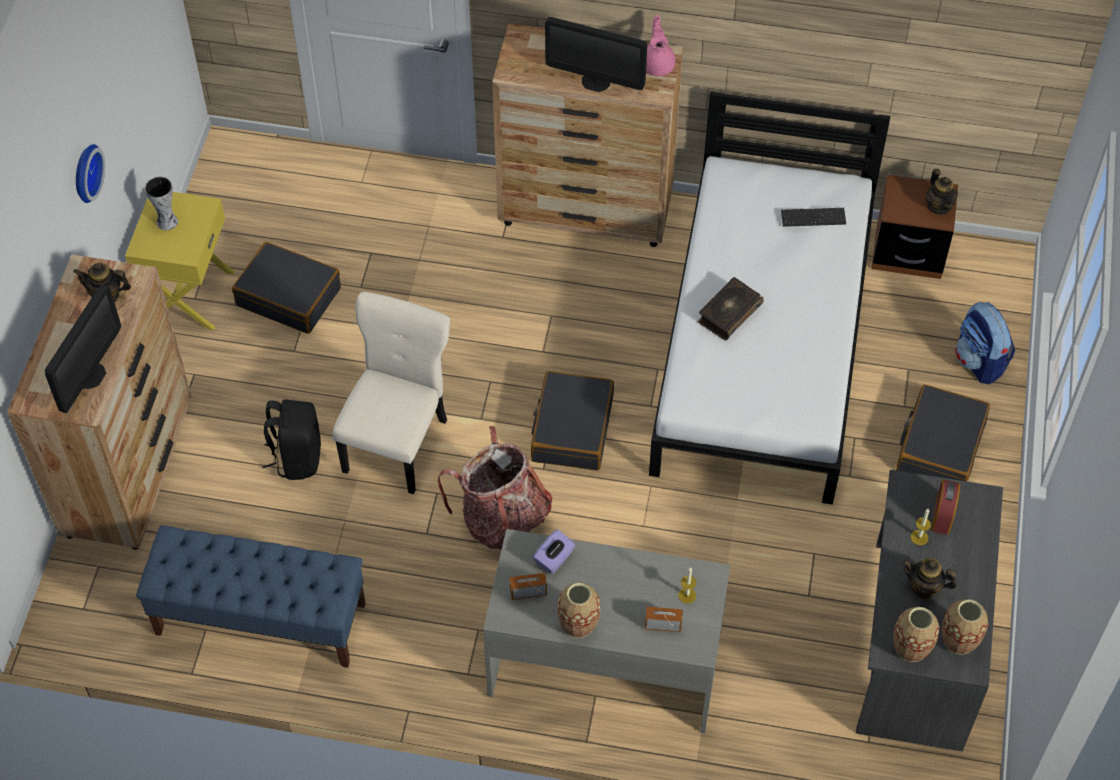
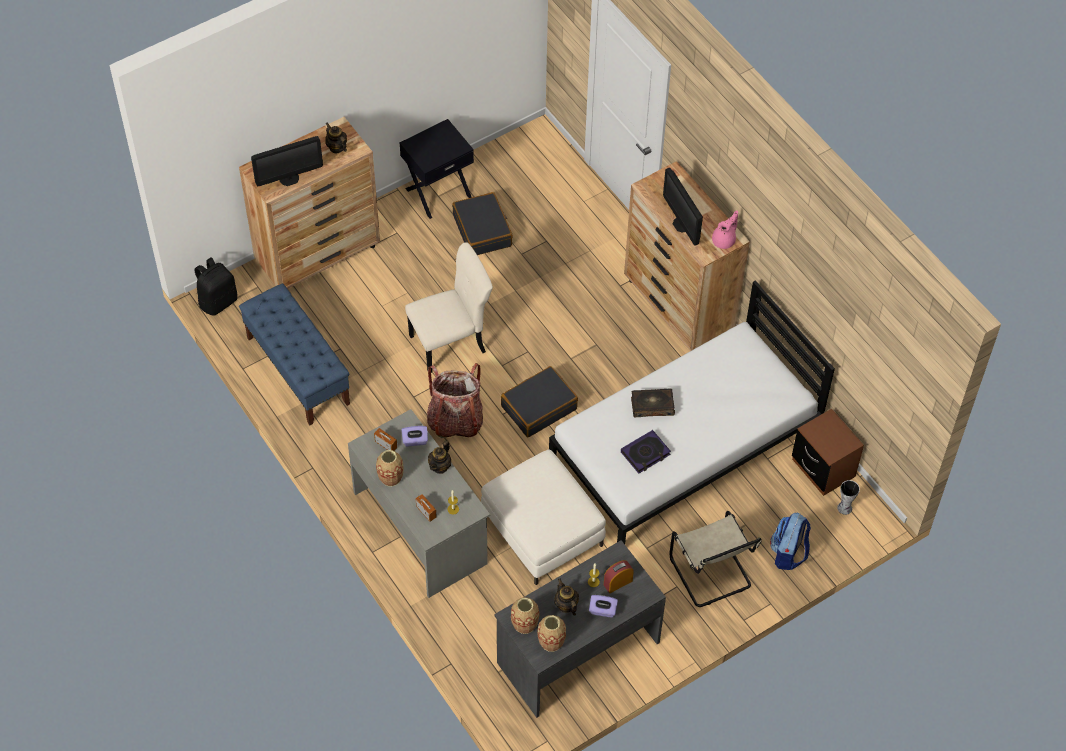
camera: 45 degrees right, 0 degrees up
(84, 172) = (384, 80): wall clock -> none
(167, 222) = (436, 141): vase -> vase (844, 508)
(189, 295) = (438, 192): yellow nightstand -> black nightstand
(297, 457) = (397, 311): black backpack -> black backpack (218, 301)
(731, 552) = (542, 530): none -> white ottoman
(782, 367) = (645, 454): none -> book
(813, 218) = (756, 395): keyboard -> none
(939, 206) = (837, 447): teapot -> teapot (440, 466)
(939, 446) = (712, 574): black suitcase -> beige chair
(965, 558) = (602, 610): none -> purple tissue box

